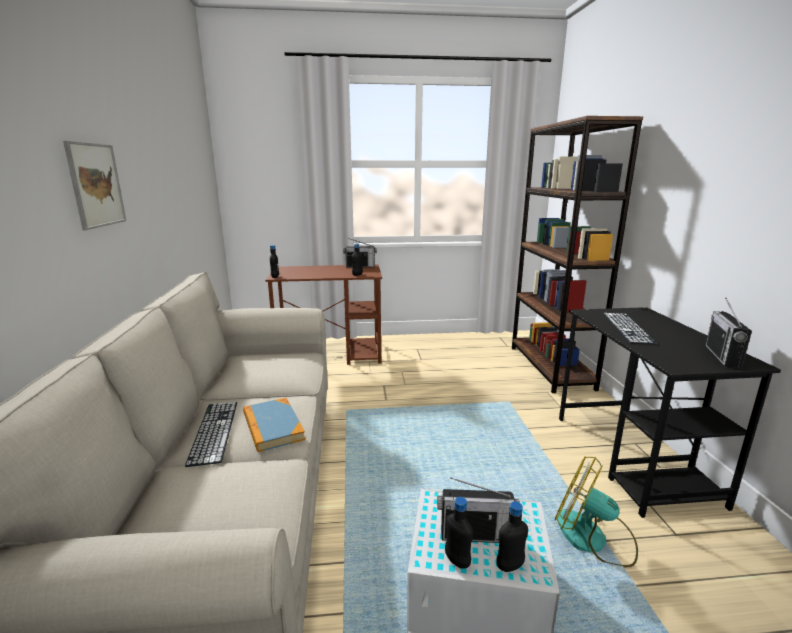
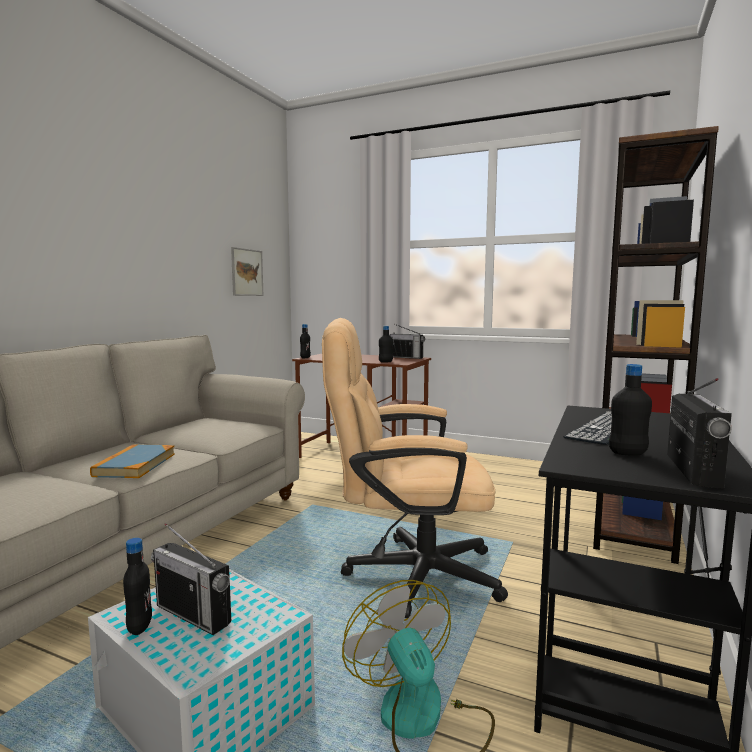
camera: 30 degrees right, 10 degrees down
(96, 185) = (87, 240): picture -> picture (247, 272)
(214, 431) = (90, 457): keyboard -> none
(477, 446) = (407, 574): none -> beige office chair
(510, 566) = (176, 653): black bottle -> black bottle (628, 453)
(722, 356) = (693, 471): radio -> radio turned 150 degrees clockwise

